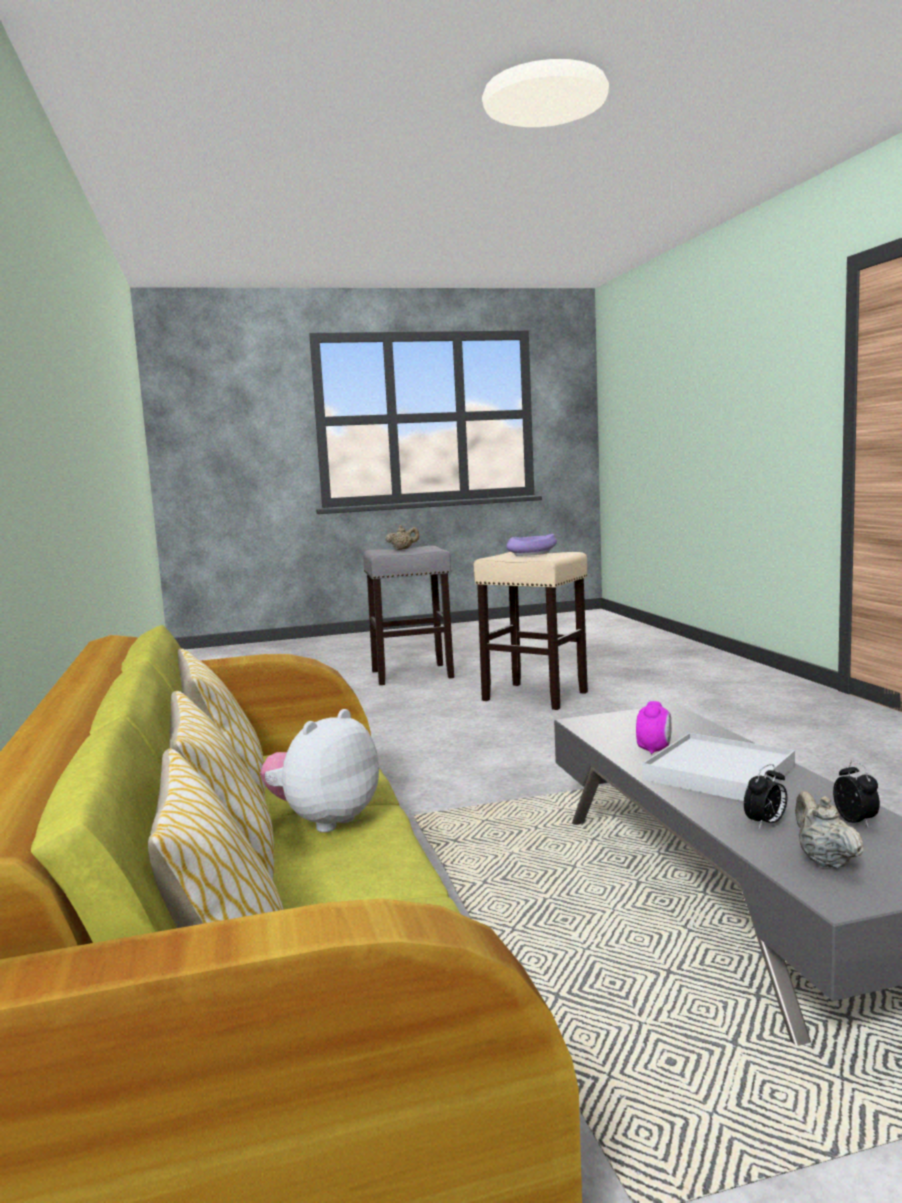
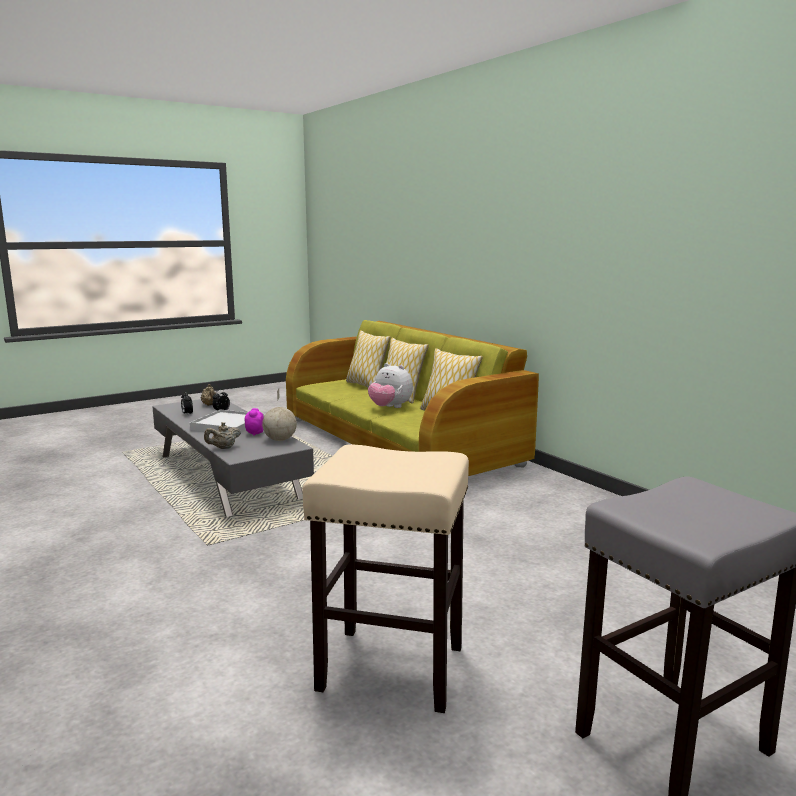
camera: 160 degrees right, 5 degrees up
(324, 820) = (390, 407): plush toy -> plush toy turned 105 degrees clockwise
(402, 549) = (724, 519): beige teapot -> beige teapot (223, 448)
(532, 554) = (391, 471): purple bowl -> none
(605, 734) = (280, 440): none -> globe

